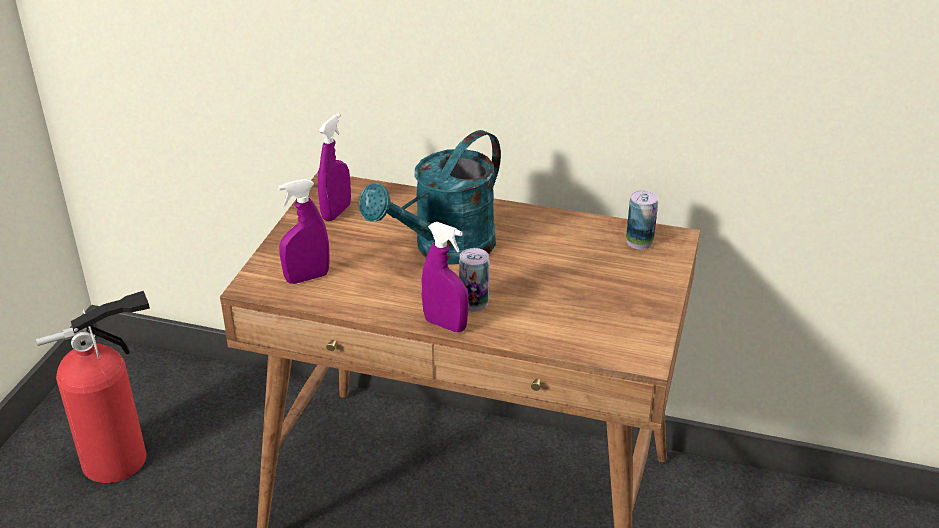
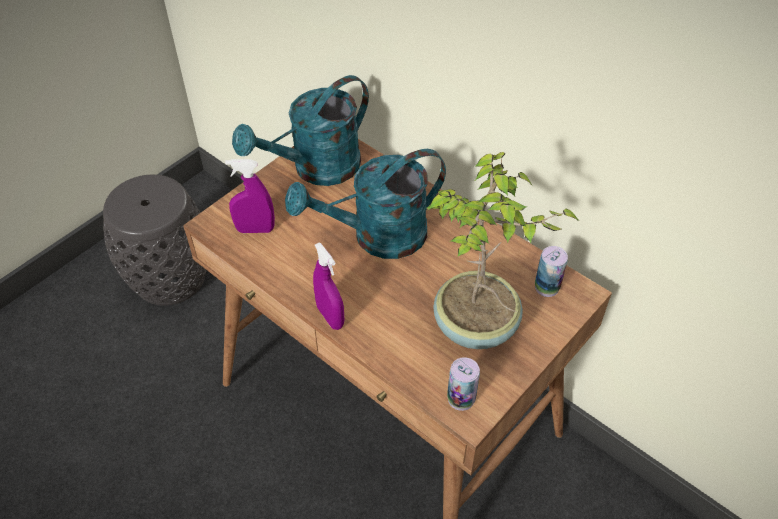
camera: 25 degrees right, 15 degrees up
(122, 458) = (170, 278): fire extinguisher -> grey stool
(336, 212) = (316, 169): purple spray bottle -> turquoise watering can
(474, 303) = (366, 303): can -> can (461, 398)
(597, 290) = (476, 327): none -> potted plant

